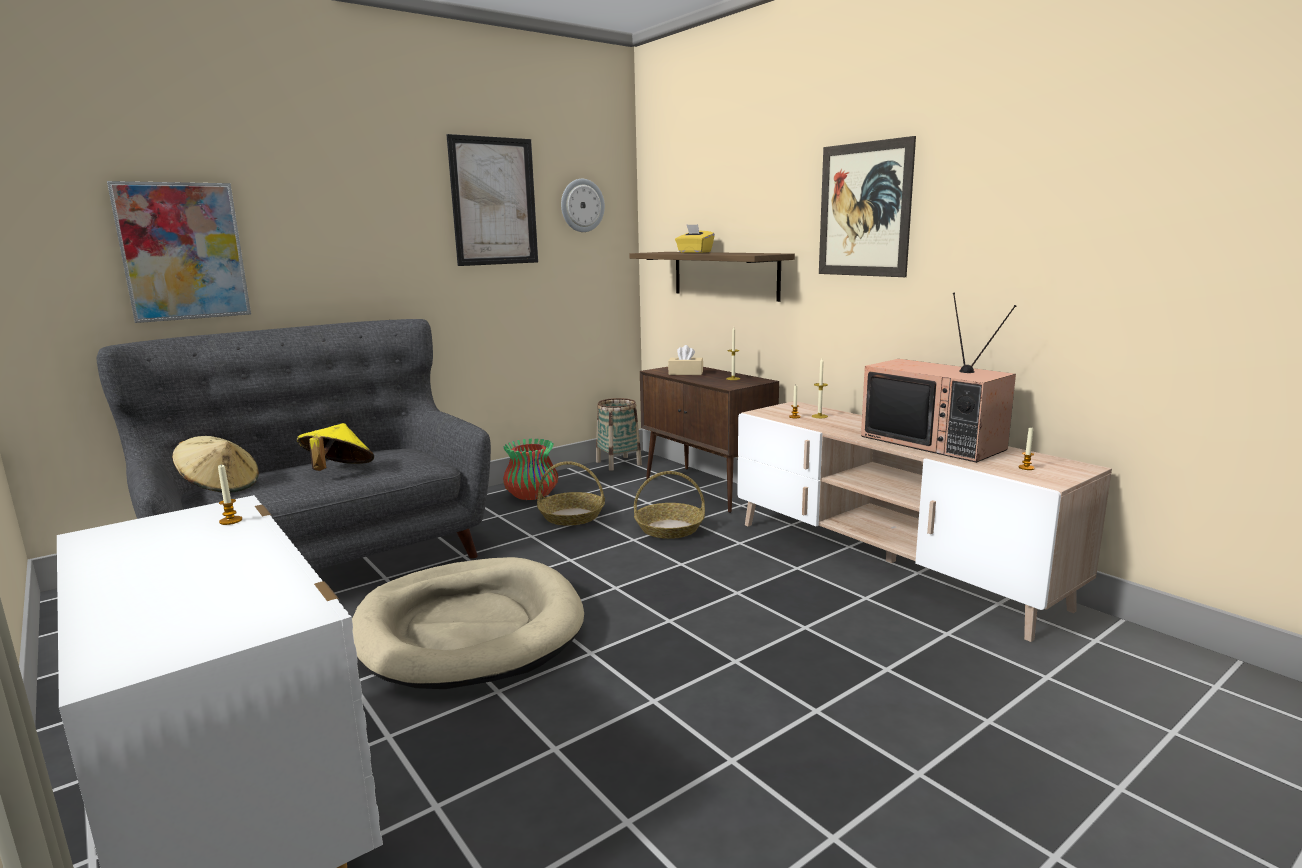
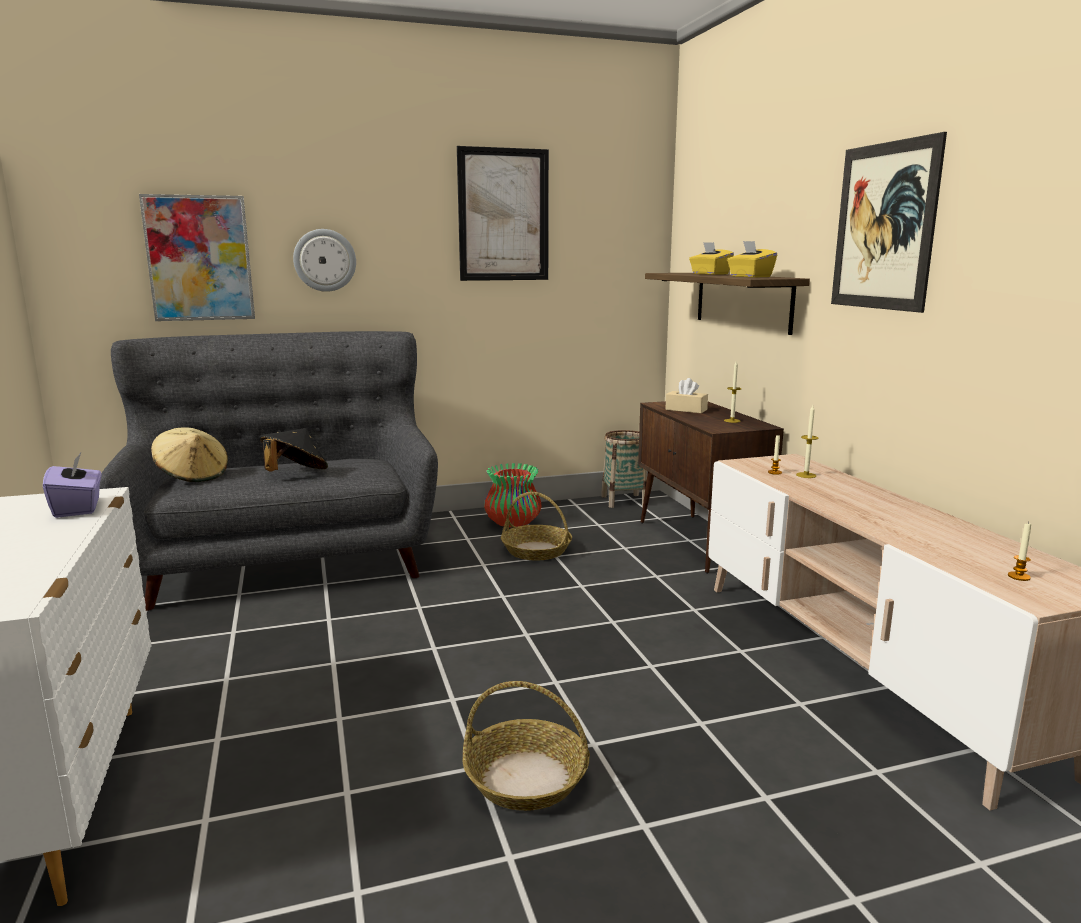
camera: 20 degrees right, 0 degrees up
(231, 521) = (78, 508): candle -> purple tissue box
(338, 471) = (295, 474): yellow hat -> black hat
(469, 629) = (359, 649): beige dog bed -> none
(582, 205) = (603, 220): wall clock -> wall clock (325, 260)
(670, 528) = (628, 580): basket -> basket (527, 778)
(743, 253) = (750, 277): none -> yellow tissue box
(934, 443) = (921, 526): television -> none

